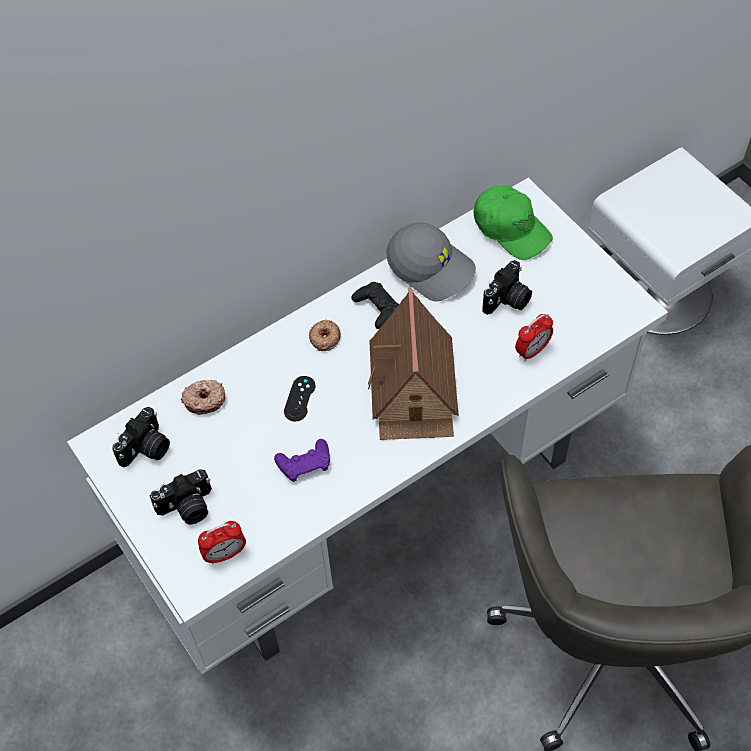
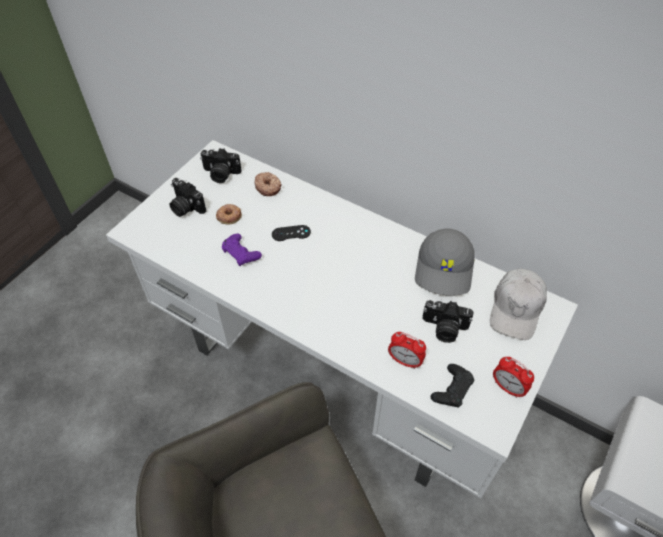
camera: 65 degrees right, 5 degrees down
(225, 554) = (158, 237): alarm clock -> alarm clock (507, 387)
(324, 337) = (347, 229): donut -> donut (229, 216)
(377, 308) = (389, 250): black game controller -> black game controller (452, 389)
(413, 389) = (329, 294): toy house -> none
(511, 229) = (516, 309): green cap -> white cap

